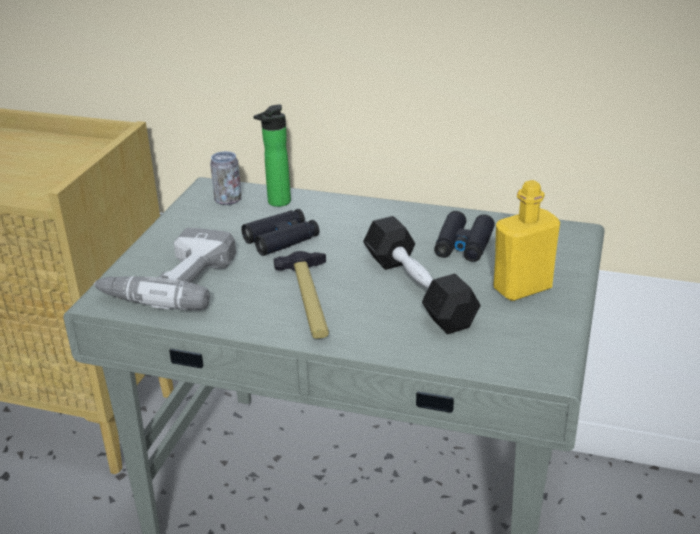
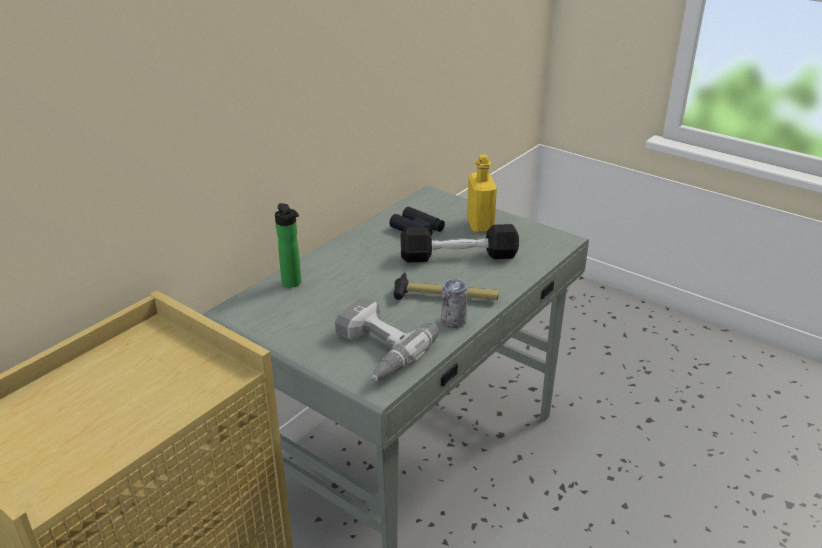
camera: 70 degrees left, 0 degrees up
(228, 199) = (264, 304): can -> can (453, 321)
(281, 239) = (352, 292): black binoculars -> none

